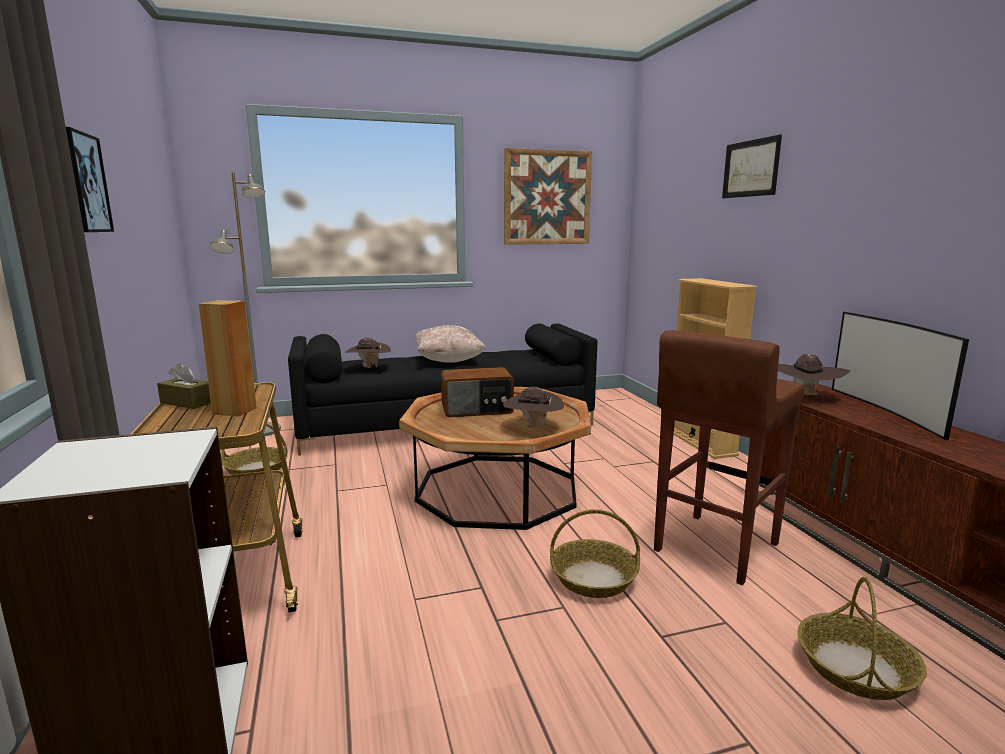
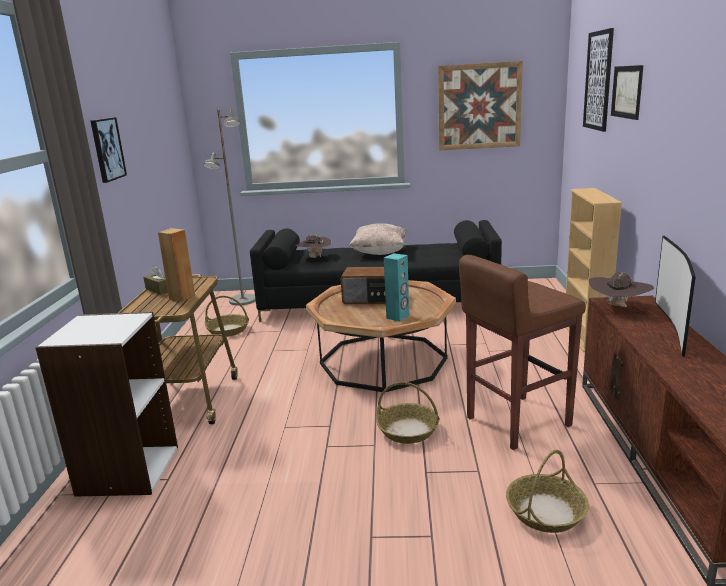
camera: 20 degrees right, 5 degrees up
(532, 427) = (398, 317): brown hat -> turquoise speaker
(694, 166) = (598, 80): none -> picture

